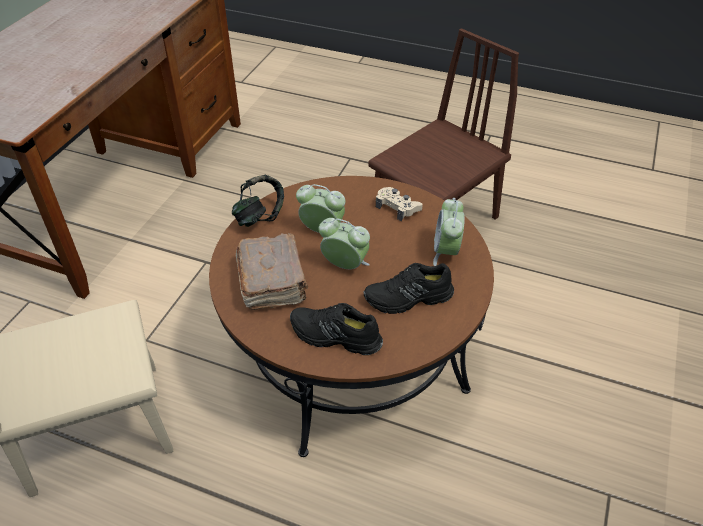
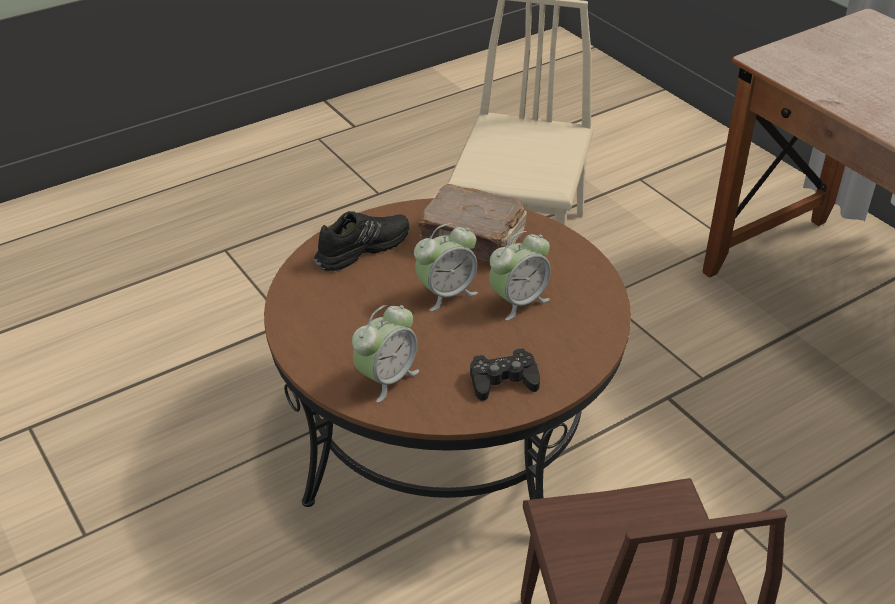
camera: 125 degrees right, 5 degrees down
(259, 217) = (586, 267): headphones -> none
(397, 207) = (503, 381): beige game controller -> black game controller
(408, 298) = (353, 314): black shoe -> none
(446, 251) = (386, 378): alarm clock -> alarm clock turned 90 degrees clockwise

